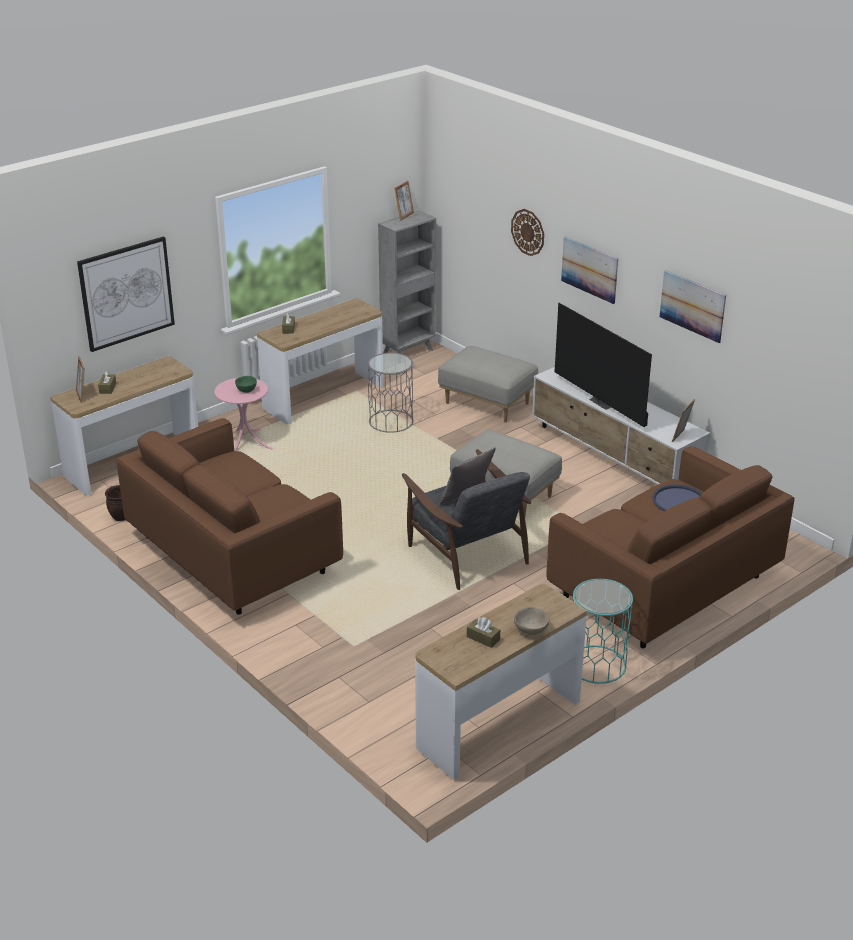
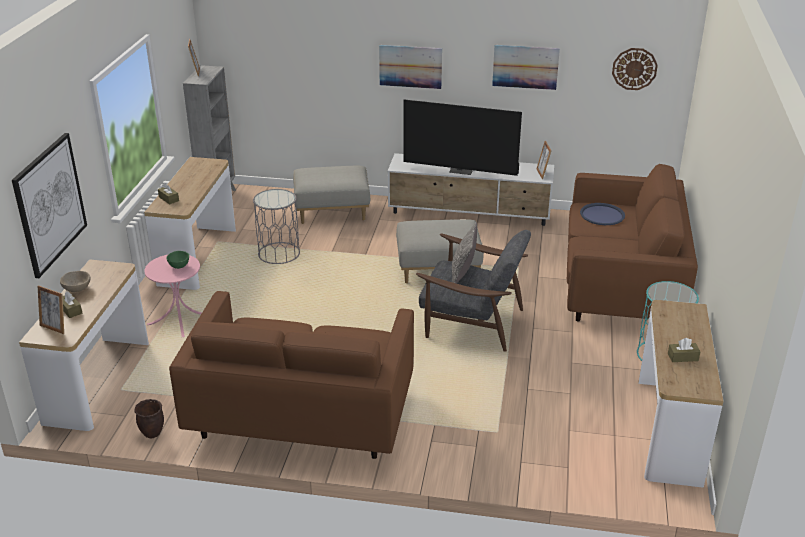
camera: 40 degrees left, 0 degrees up
(528, 232) = (335, 52): wall clock -> wall clock (634, 68)
(531, 630) = (699, 335): beige bowl -> beige bowl (77, 289)

